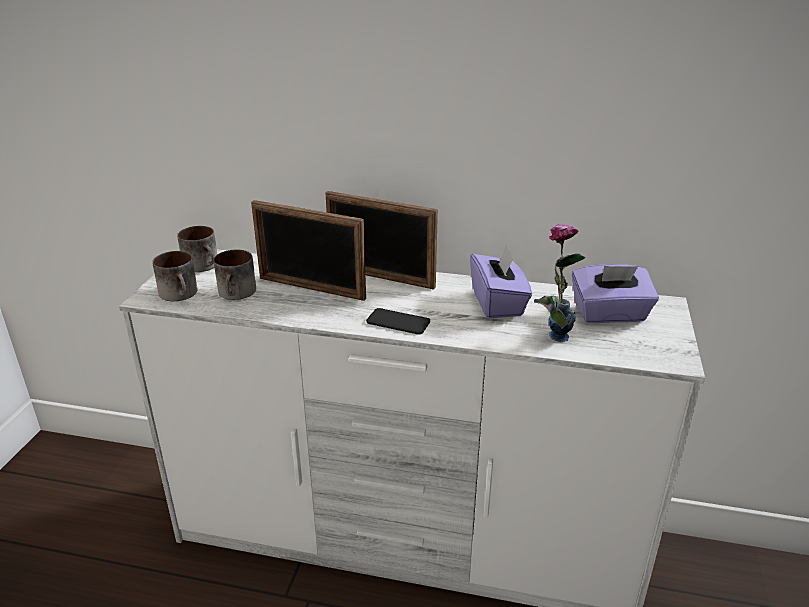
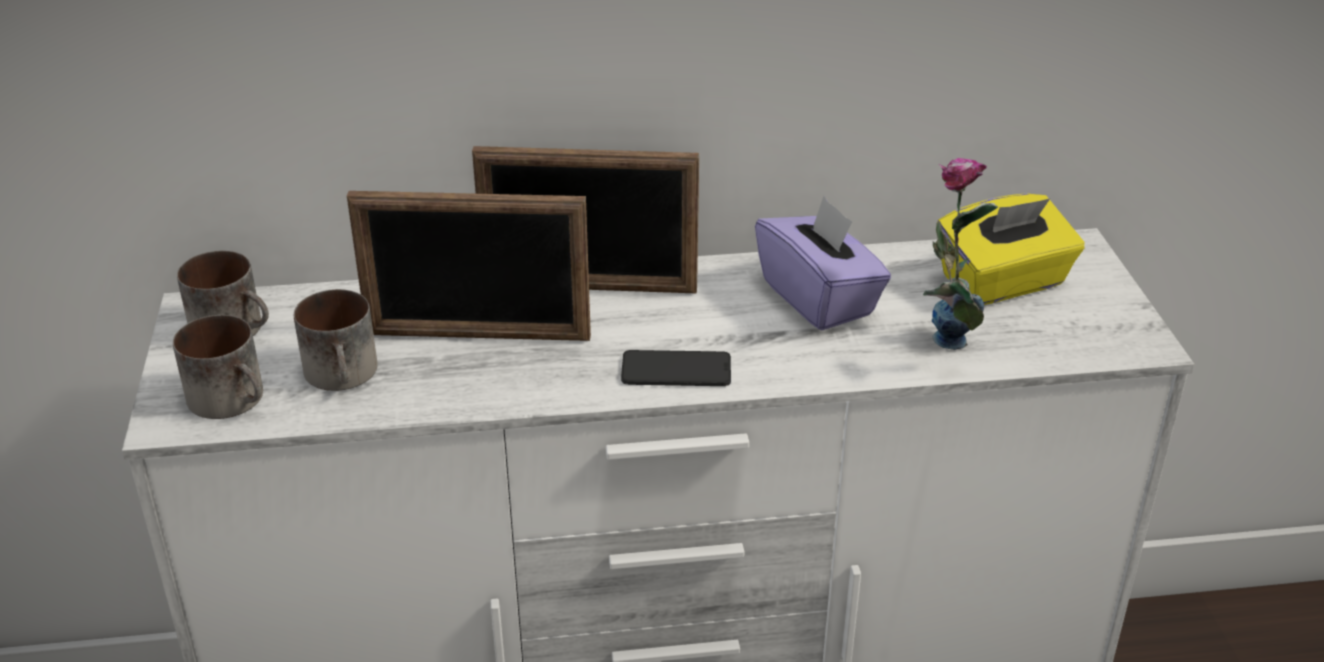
camera: 20 degrees left, 5 degrees up
(610, 314) = (1003, 282): purple tissue box -> yellow tissue box

